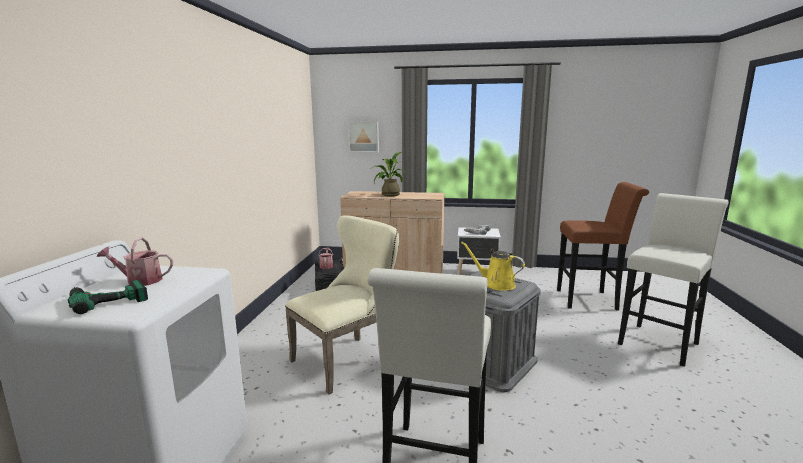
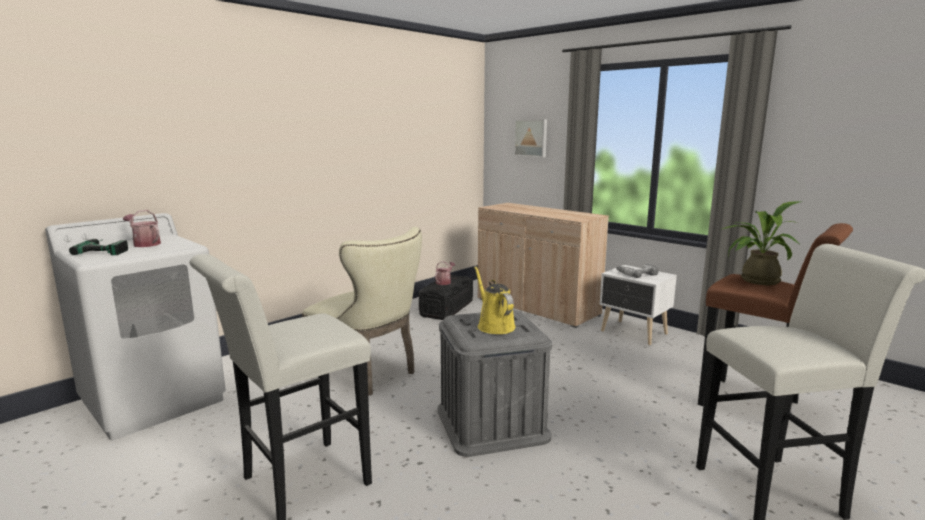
camera: 35 degrees right, 0 degrees up
(348, 359) = (369, 373): beige chair -> beige chair turned 45 degrees clockwise
(388, 195) = (532, 211): potted plant -> potted plant (754, 280)

